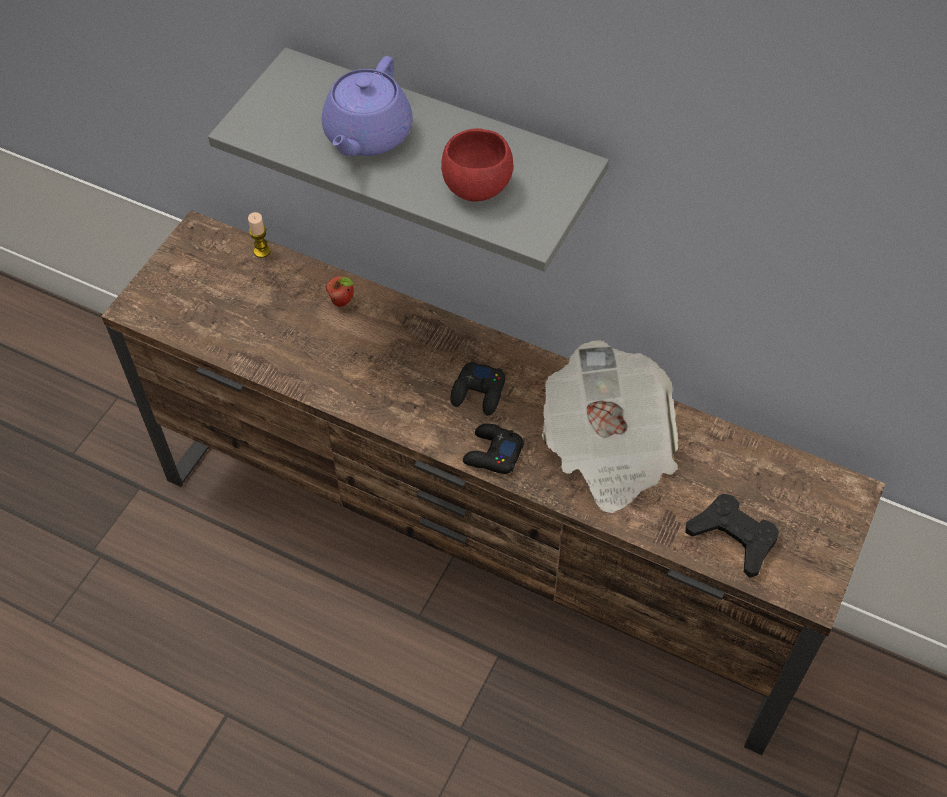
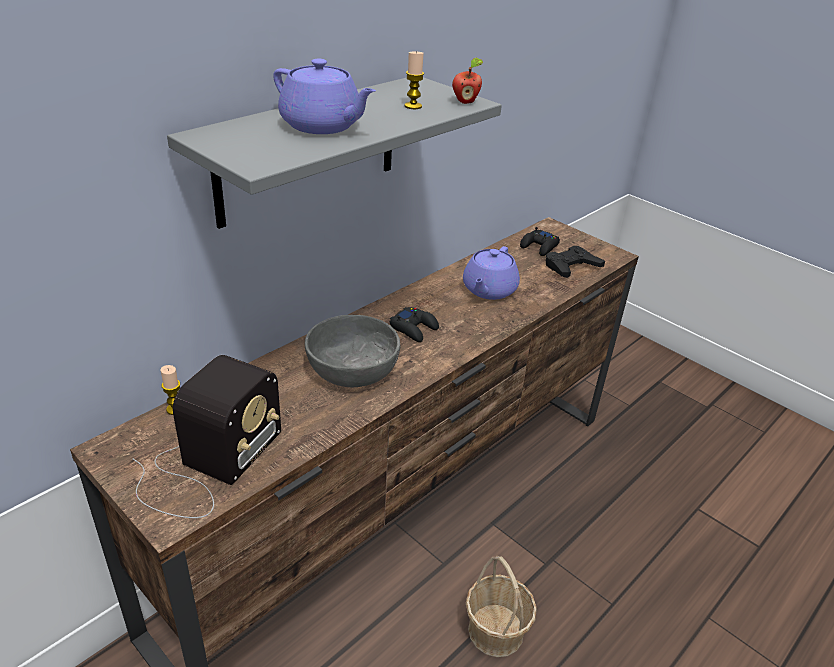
camera: 75 degrees left, 20 degrees down
(199, 304) = (207, 466): none -> radio
(342, 301) = (276, 373): apple -> apple (465, 102)
(350, 690) = (496, 630): none -> basket
(376, 360) = (352, 370): none -> grey bowl
(477, 186) = (413, 106): red bowl -> candle
(492, 453) = (472, 336): black game controller -> black game controller (539, 247)
(608, 448) = (488, 290): newspaper -> purple teapot

